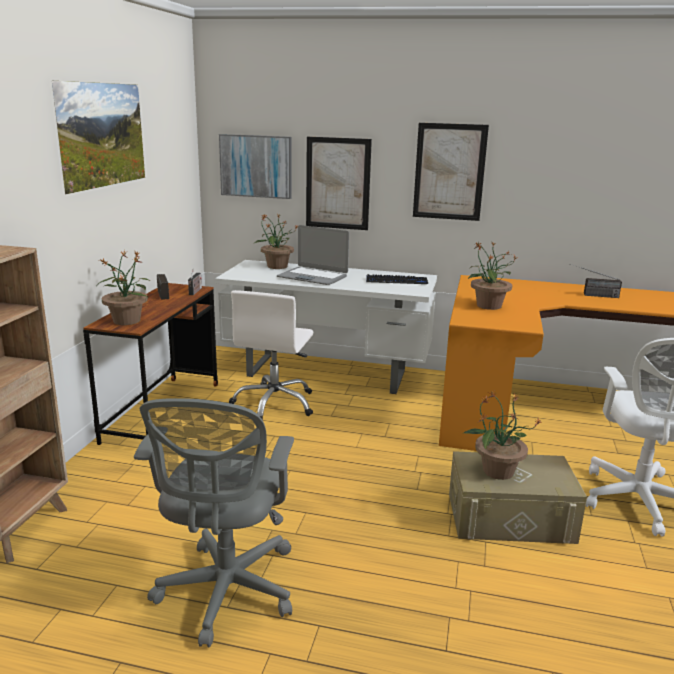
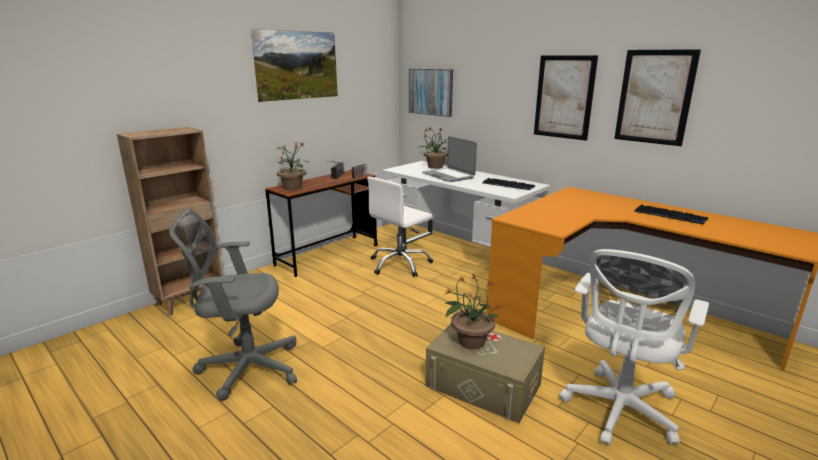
camera: 30 degrees right, 0 degrees up
(225, 593) = (245, 368): grey office chair -> grey office chair turned 45 degrees clockwise
(338, 183) = (482, 105): picture -> picture (654, 97)
(488, 306) = (549, 210): potted plant -> none
(592, 295) = (670, 216): radio -> keyboard

